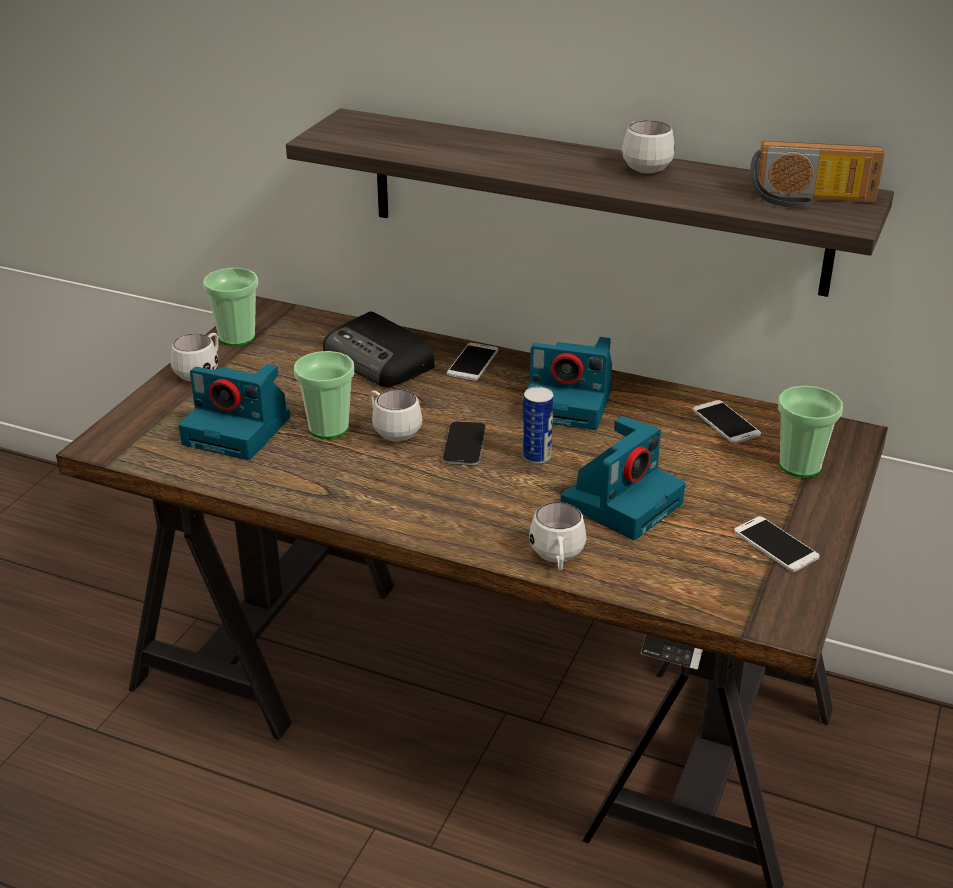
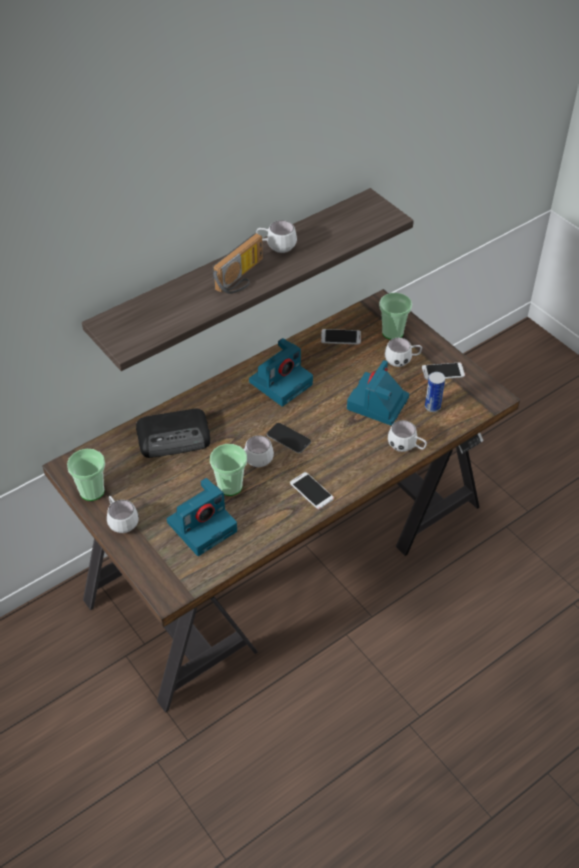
camera: 60 degrees left, 15 degrees up
(472, 362) = (210, 400): phone -> phone (311, 491)
(536, 458) = (320, 417): can -> can (432, 406)
(622, 501) = (377, 404): camera -> camera turned 135 degrees counterclockwise
(748, 495) = (402, 361): none -> white mug
(811, 201) = (362, 216): radio -> radio (242, 278)

